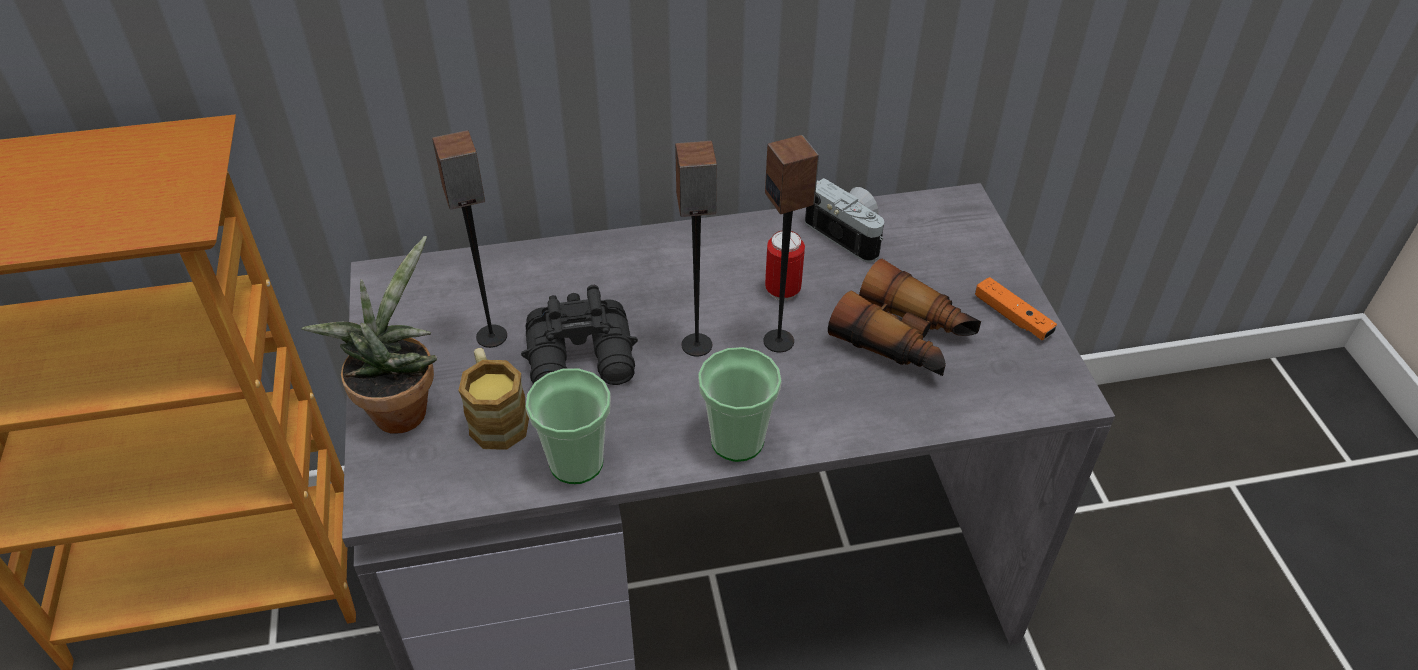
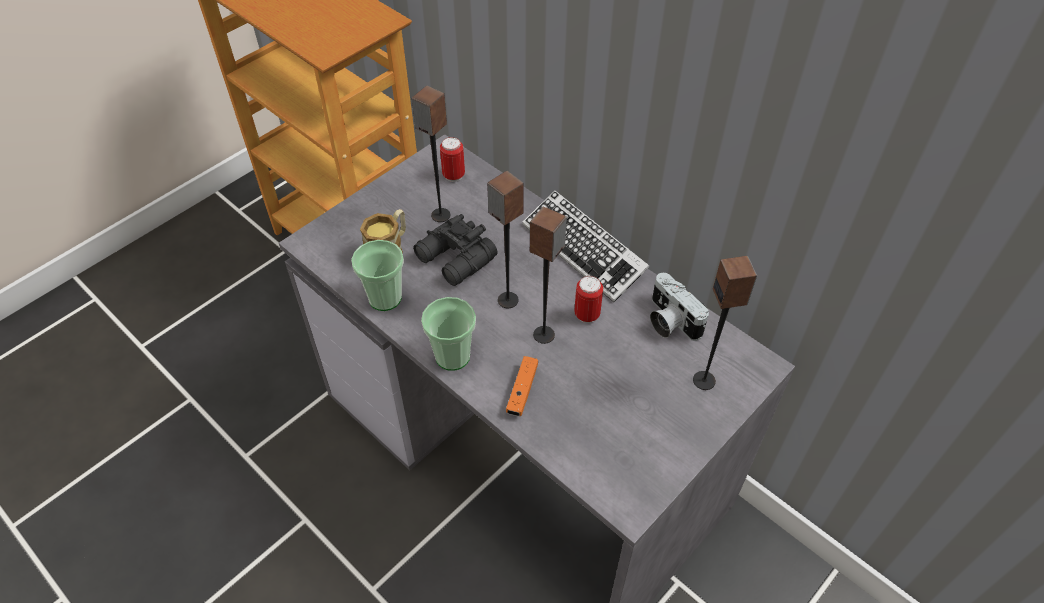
camera: 55 degrees right, 5 degrees up
(401, 406) = (367, 212): potted plant -> none
(437, 290) = (453, 175): none -> can
(685, 243) = (583, 250): none -> keyboard
(849, 233) = (669, 321): camera -> camera turned 135 degrees clockwise
(905, 338) = (601, 395): binoculars -> none
(949, 251) = (704, 380): none -> speaker
(1012, 317) = (674, 444): orange game controller -> orange game controller (522, 390)

